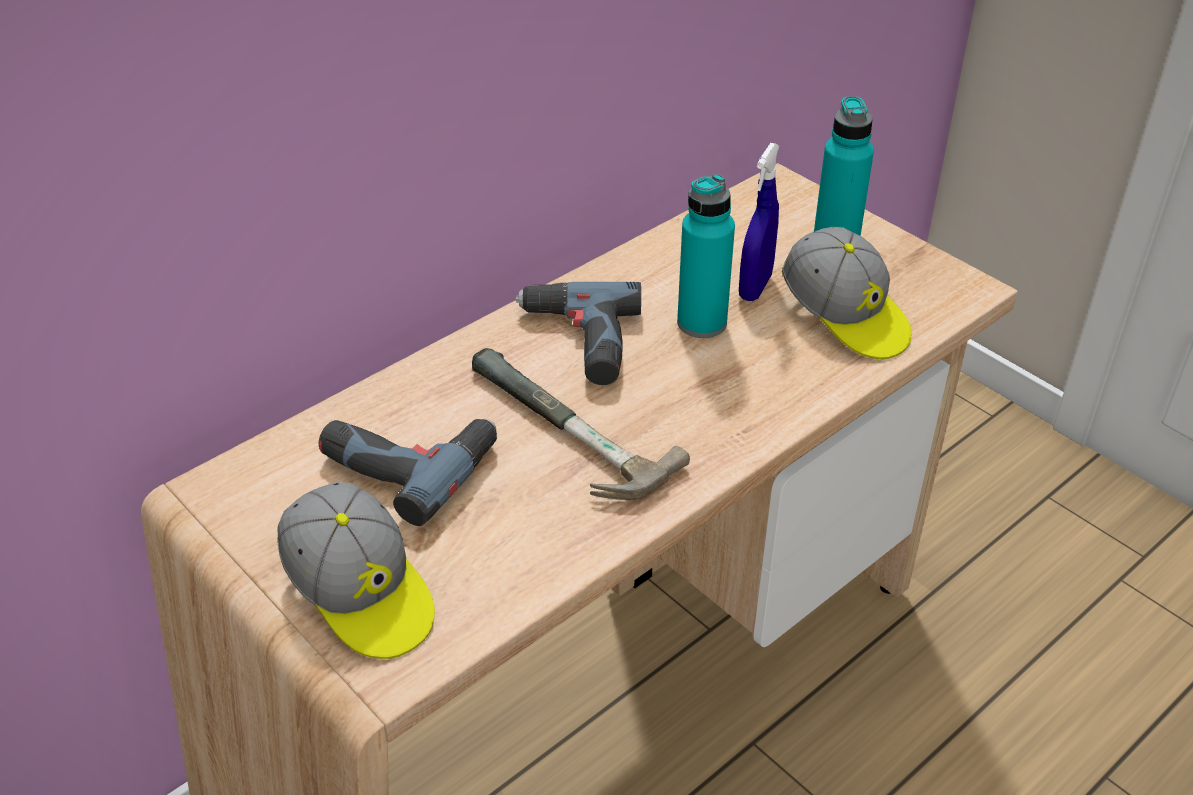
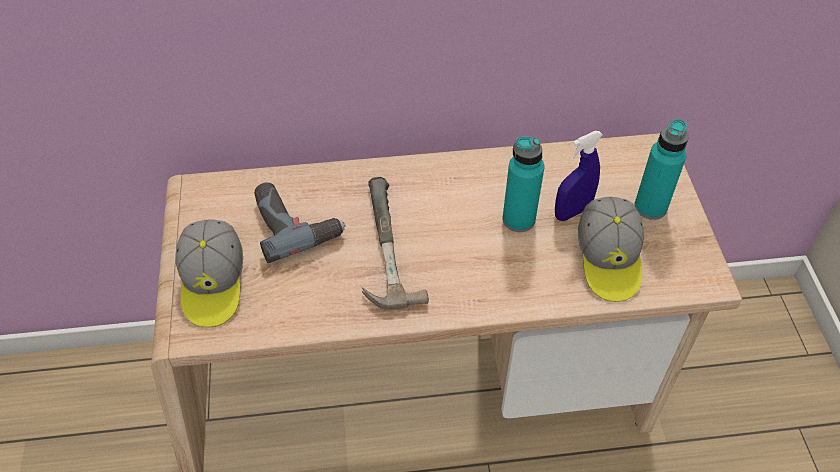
camera: 35 degrees right, 10 degrees up
(577, 343) = (439, 197): power drill -> none

